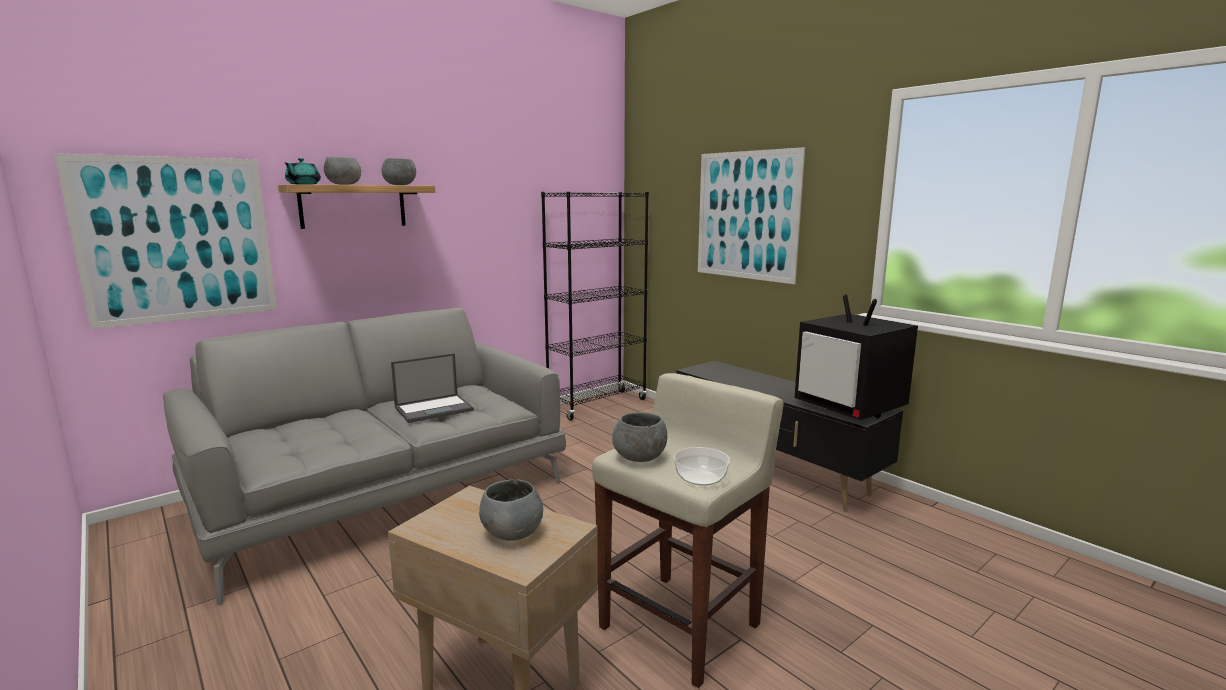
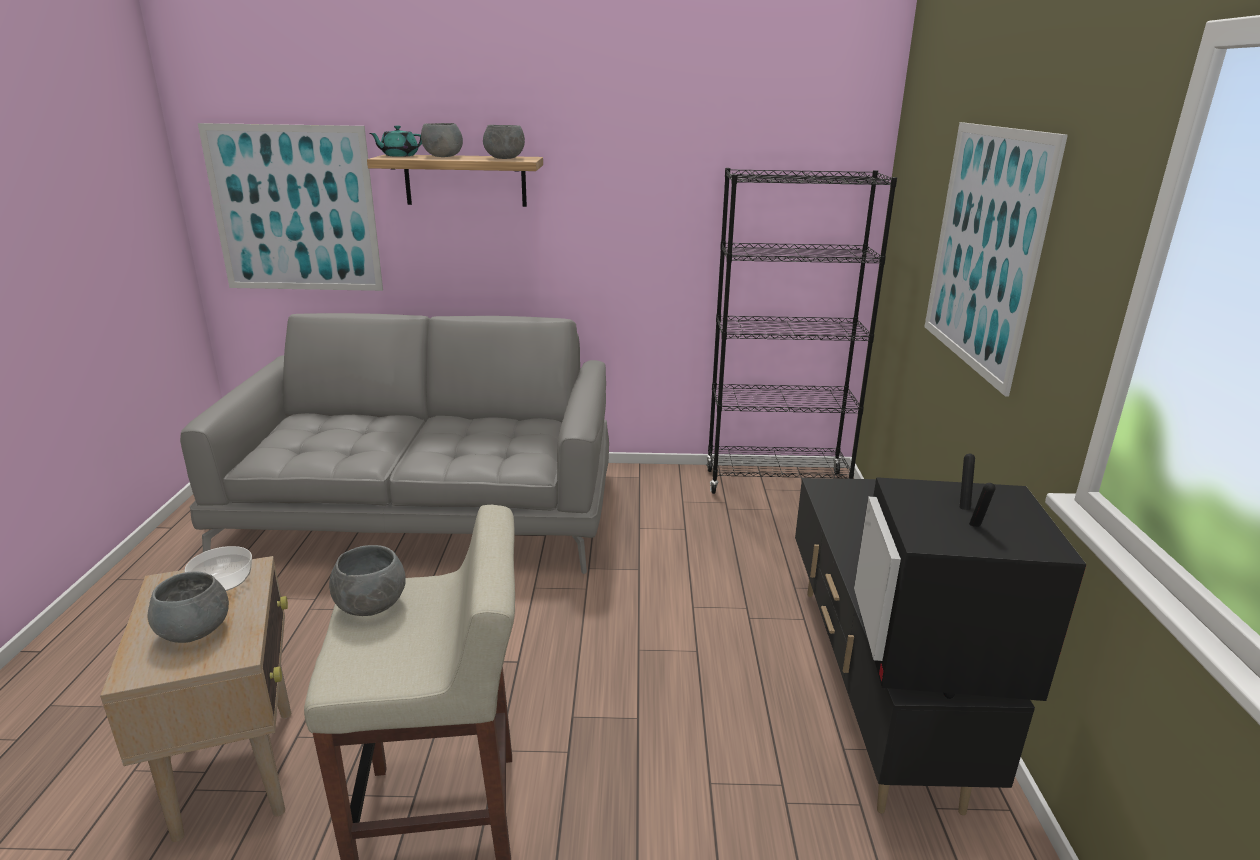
camera: 40 degrees right, 10 degrees up
(435, 409) = (461, 440): laptop -> none
(701, 477) = (360, 668): bowl -> bowl (224, 582)

